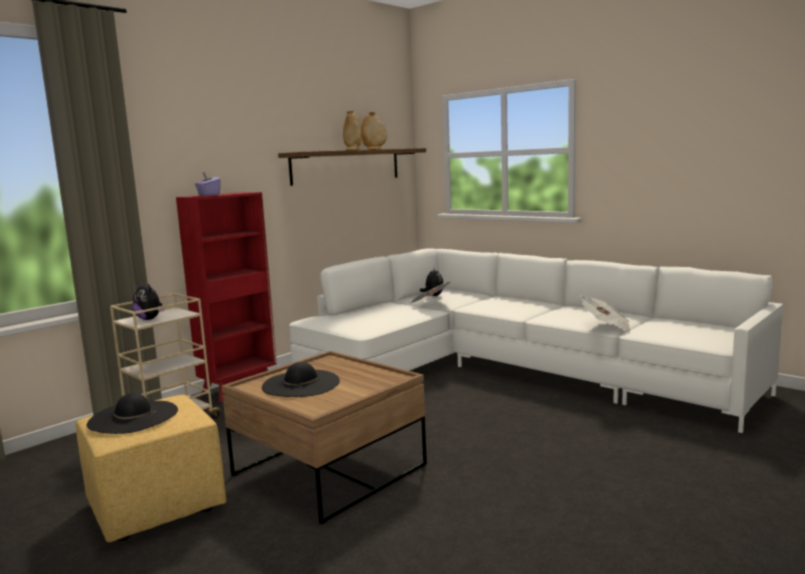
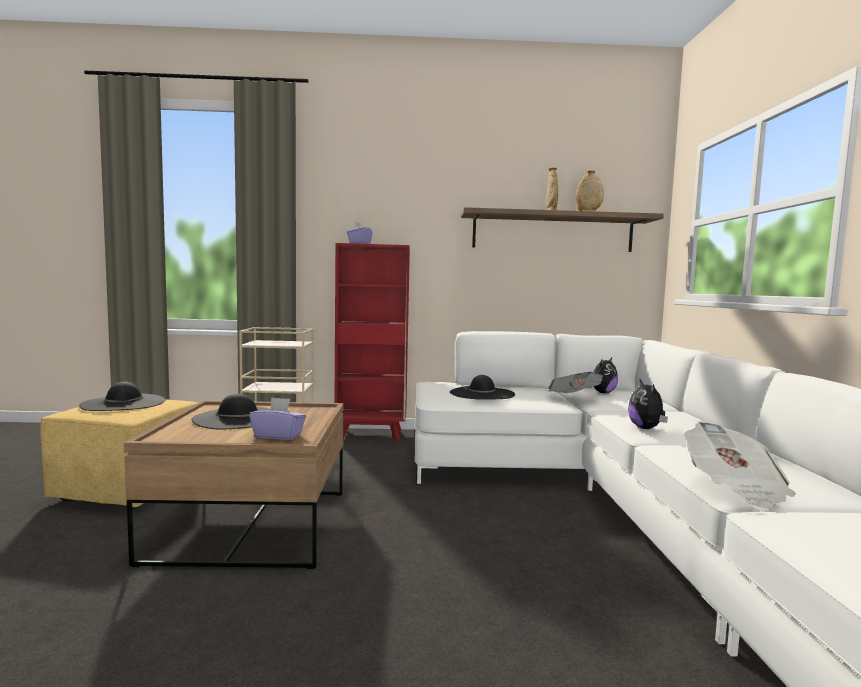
camera: 45 degrees right, 5 degrees down
(150, 319) = (268, 343): plush toy -> plush toy (646, 428)
(374, 380) = (278, 436): none -> purple tissue box
(375, 317) = (482, 393): none -> black hat

